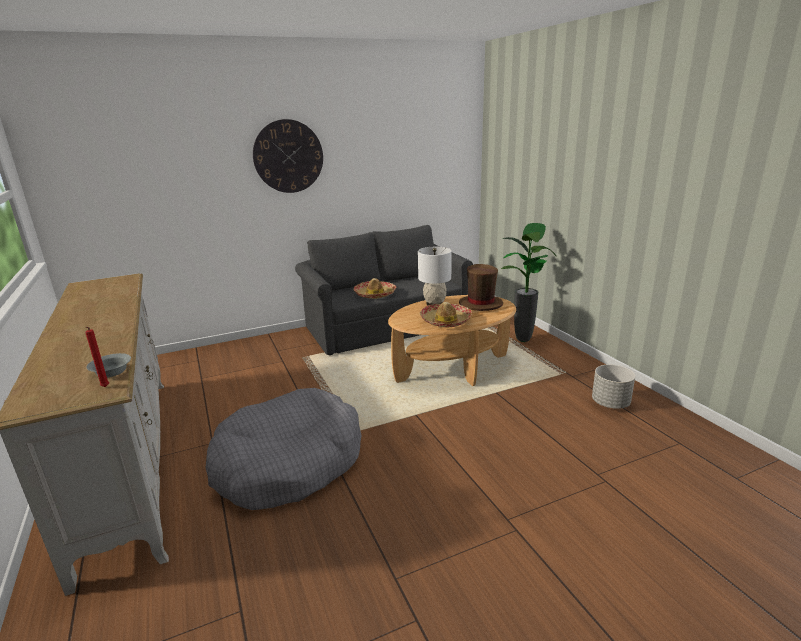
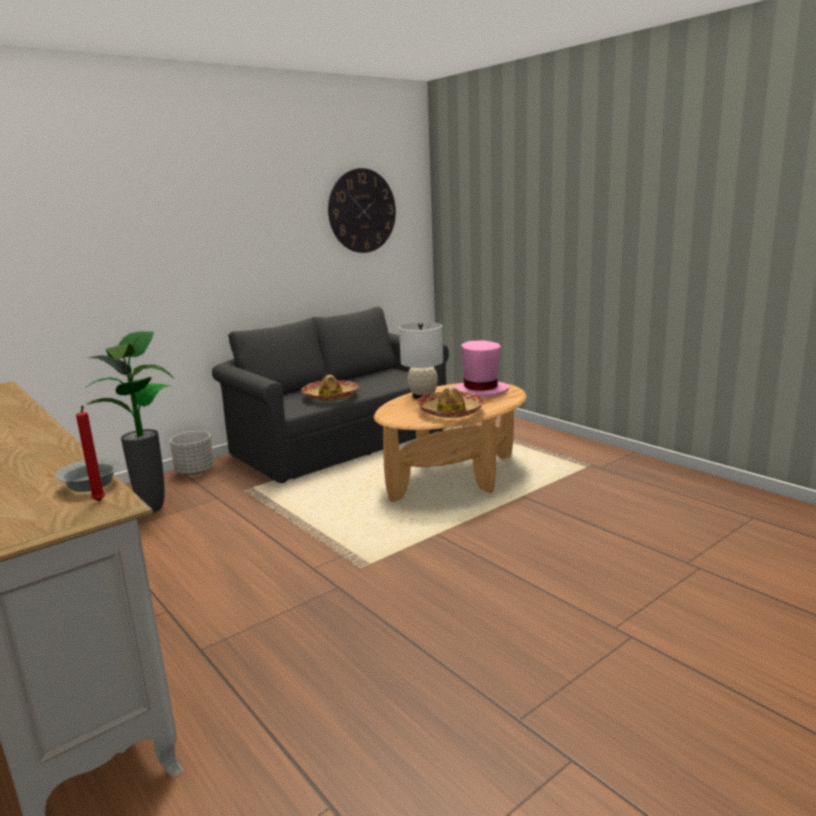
camera: 15 degrees left, 5 degrees down
(288, 156) = (198, 219): wall clock -> wall clock (362, 211)
(288, 463) = (296, 616): grey dog bed -> none
(480, 304) = (480, 391): brown hat -> pink hat
(524, 340) = (523, 437): potted plant -> potted plant (154, 509)
(610, 403) = (658, 489): grey planter -> grey planter (195, 471)

